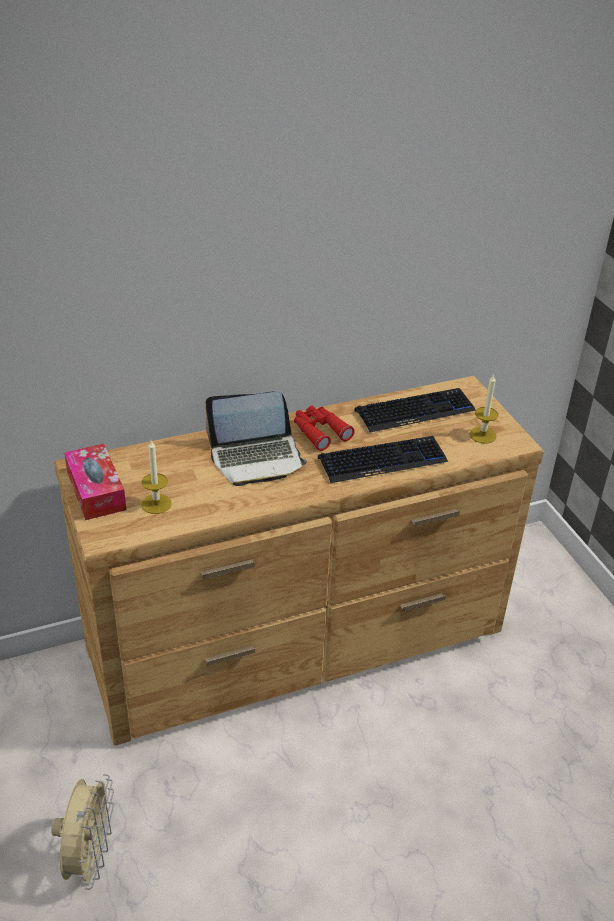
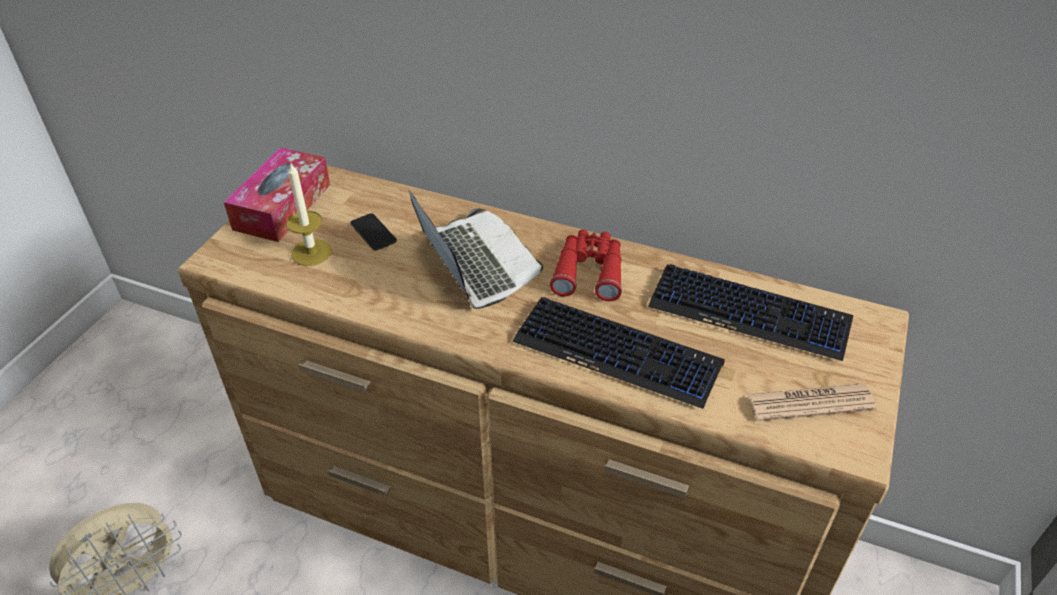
camera: 45 degrees right, 5 degrees up
(176, 474) = (373, 232): none -> phone
(257, 458) = (475, 262): laptop -> laptop turned 150 degrees counterclockwise
(482, 435) = (810, 403): candle -> newspaper

